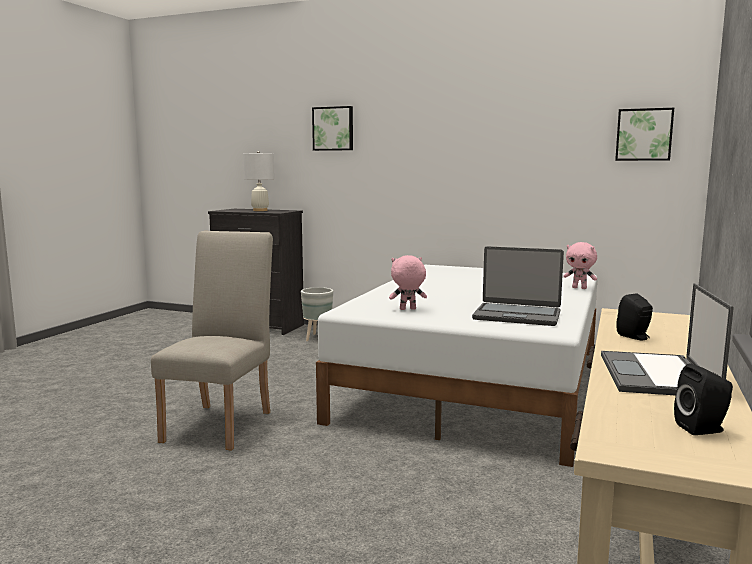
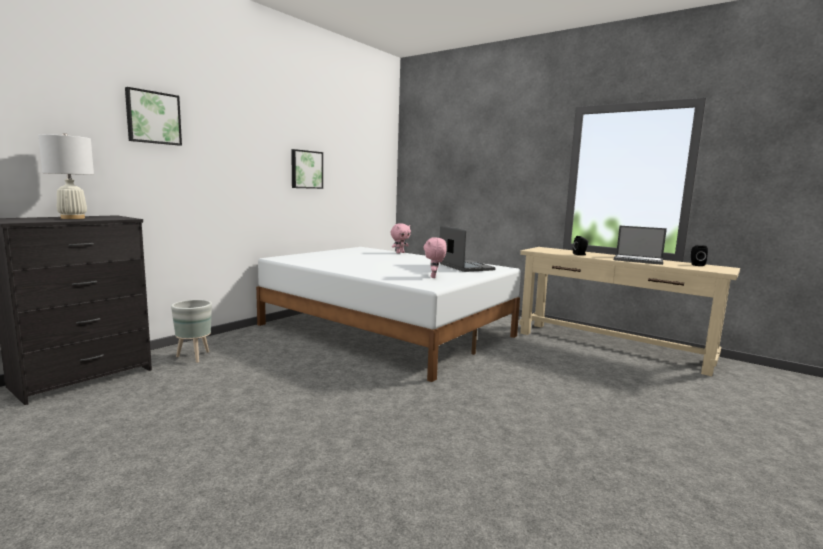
camera: 75 degrees left, 0 degrees up
(222, 422) = (407, 417): beige chair -> none
(517, 315) = (465, 267): laptop -> laptop turned 60 degrees counterclockwise
(644, 134) = (374, 155): picture -> picture (306, 169)

